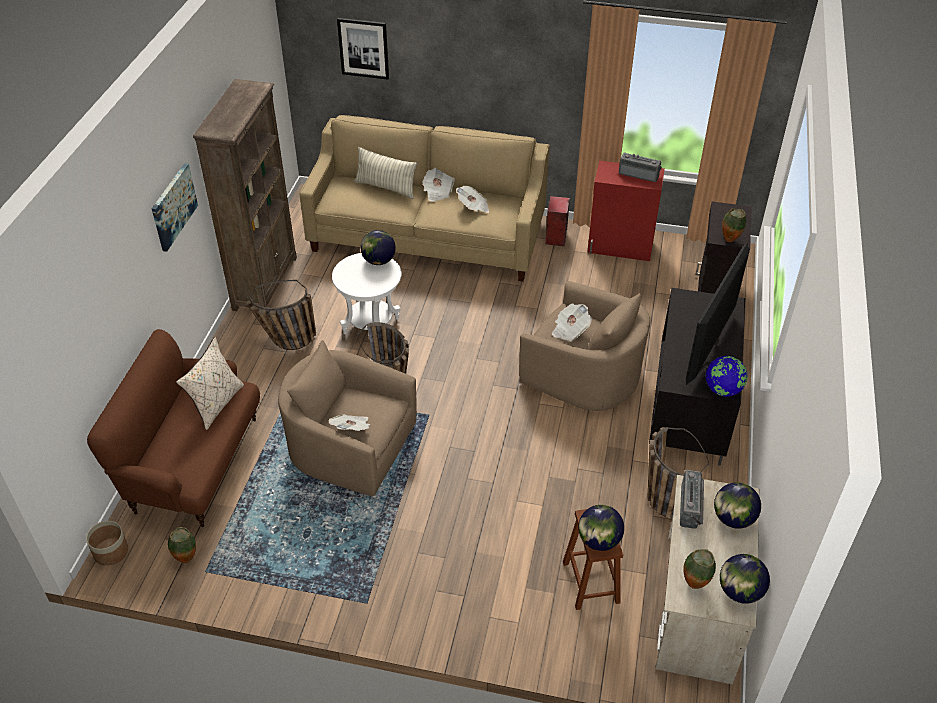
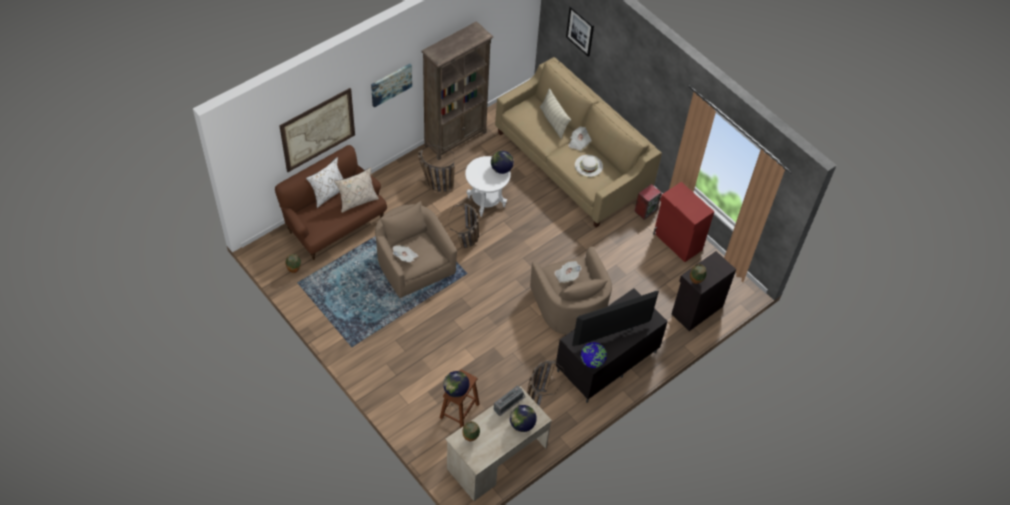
camera: 35 degrees right, 10 degrees up
(110, 311) = (318, 129): none -> picture
(111, 551) = (266, 244): planter -> none
(164, 418) = (328, 193): none -> white pillow
(473, 207) = (588, 165): newspaper -> white hat
(639, 174) = (694, 205): radio -> none
(739, 591) = (486, 456): globe -> none

